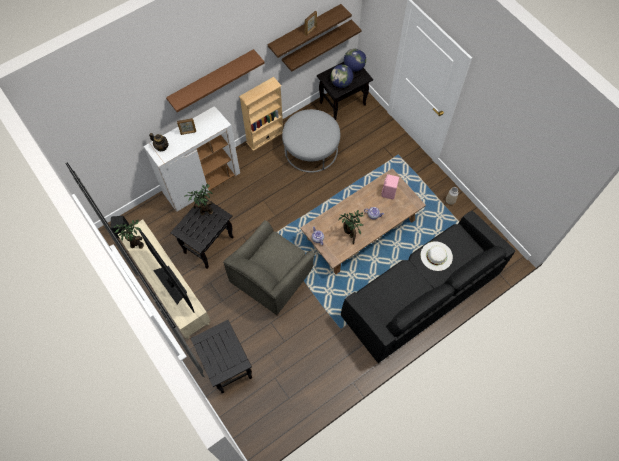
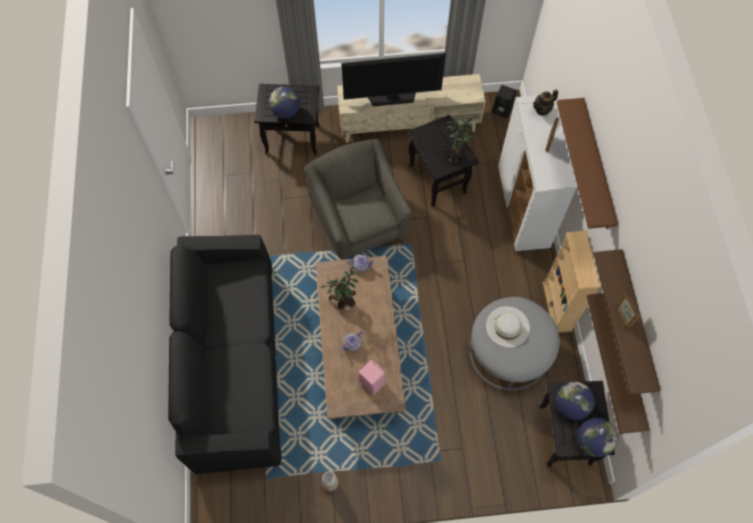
camera: 120 degrees right, 0 degrees up
(135, 244) = (457, 84): potted plant -> none
(229, 347) = (286, 112): none -> globe
(436, 256) = (247, 375): white hat -> white hat (507, 326)

